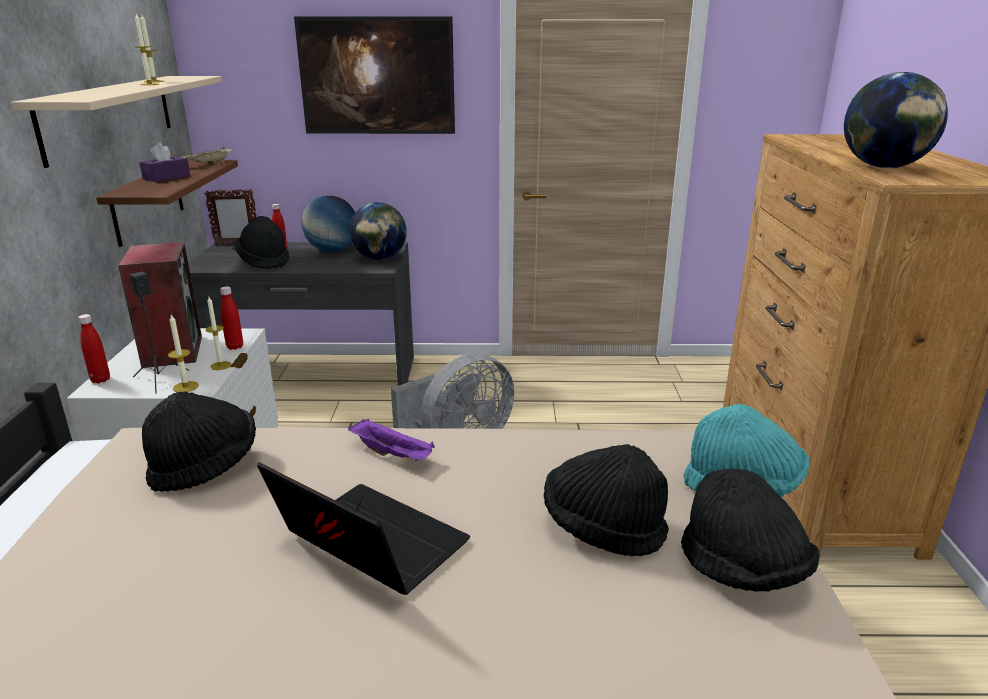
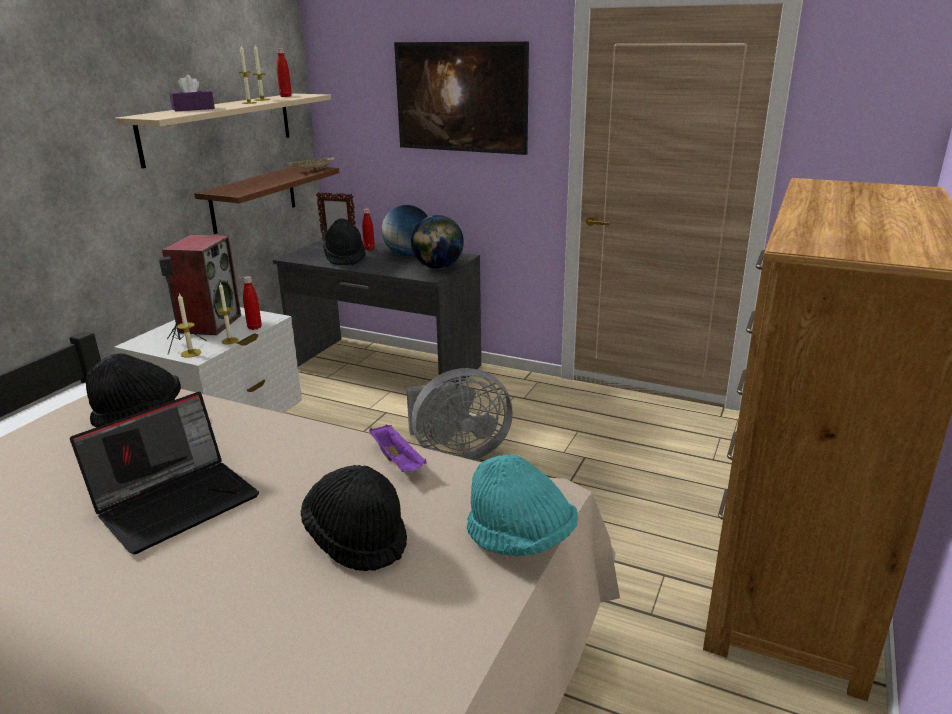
camera: 25 degrees right, 0 degrees up
(100, 380) = (145, 337): red bottle -> red bottle (285, 96)
(166, 177) = (264, 180): purple tissue box -> purple tissue box (193, 109)
(367, 545) = (177, 501): laptop -> laptop turned 75 degrees clockwise
(393, 454) = (270, 437): purple tray -> purple tray (398, 461)
(742, 570) = (430, 609): black hat -> none
(883, 167) = (822, 230): globe -> none

